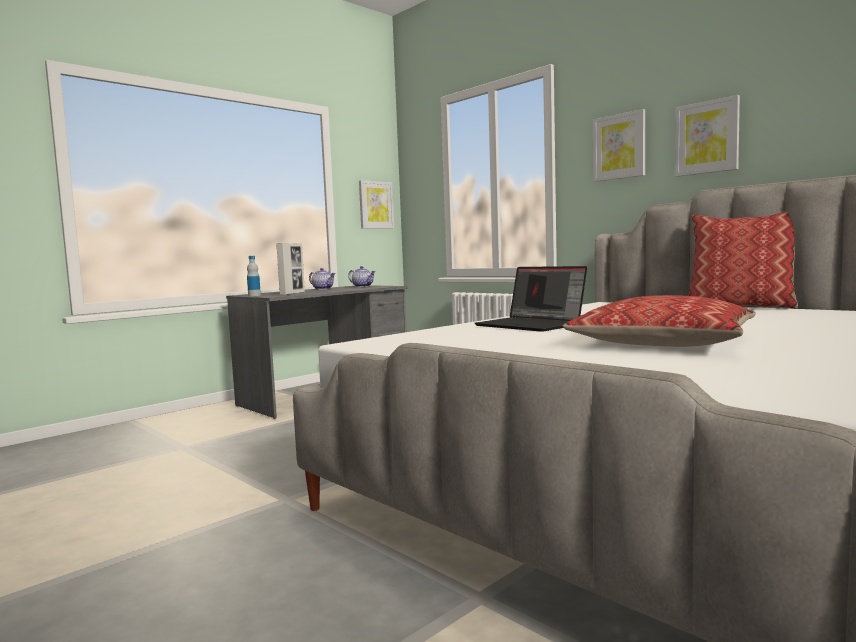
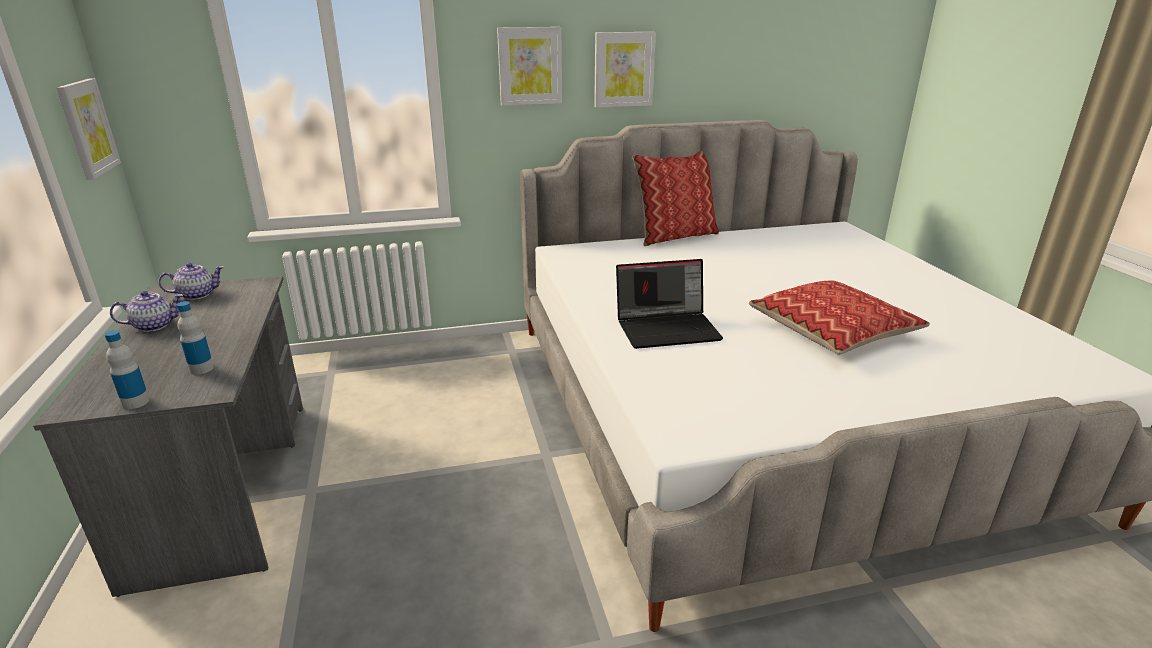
camera: 60 degrees left, 20 degrees up
(292, 294) = (201, 369): picture frame -> bottle

